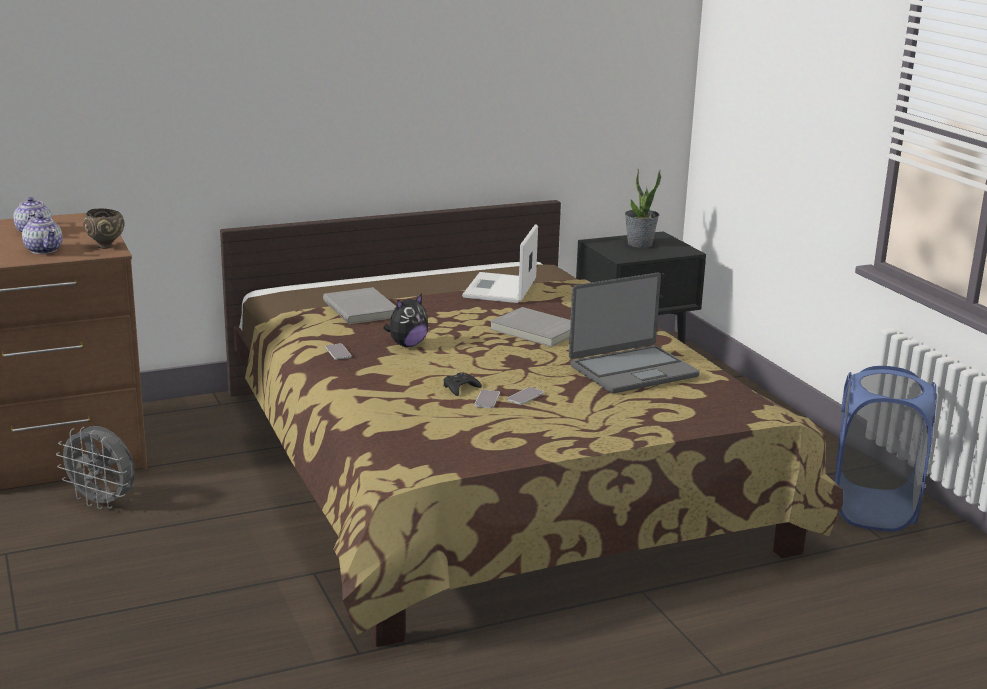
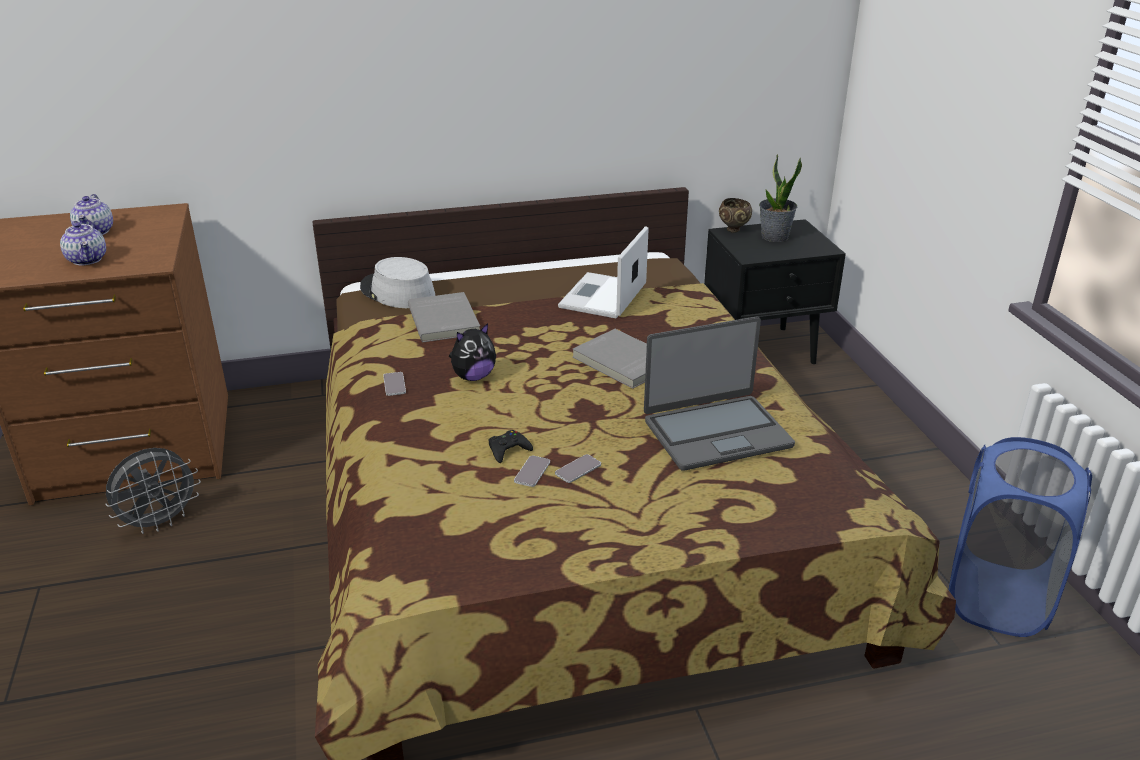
camera: 10 degrees right, 10 degrees up
(103, 503) = (160, 522): grey fan -> grey fan turned 75 degrees counterclockwise
(106, 246) = (154, 256): brown bowl -> brown bowl (734, 230)
(304, 293) = (397, 292): none -> grey hat

